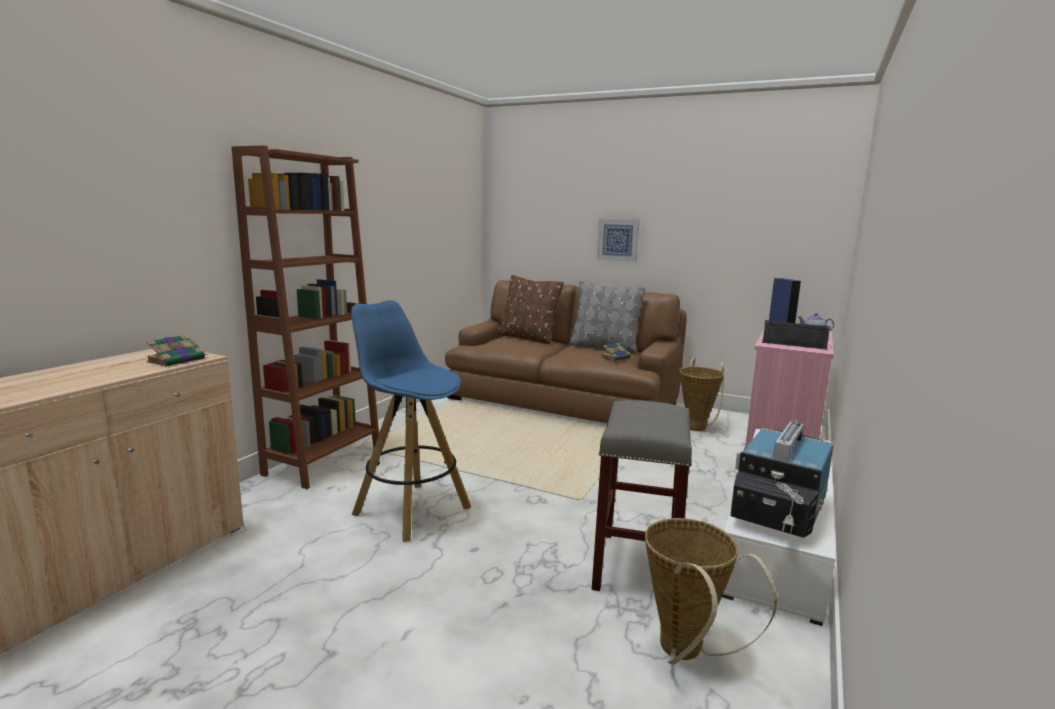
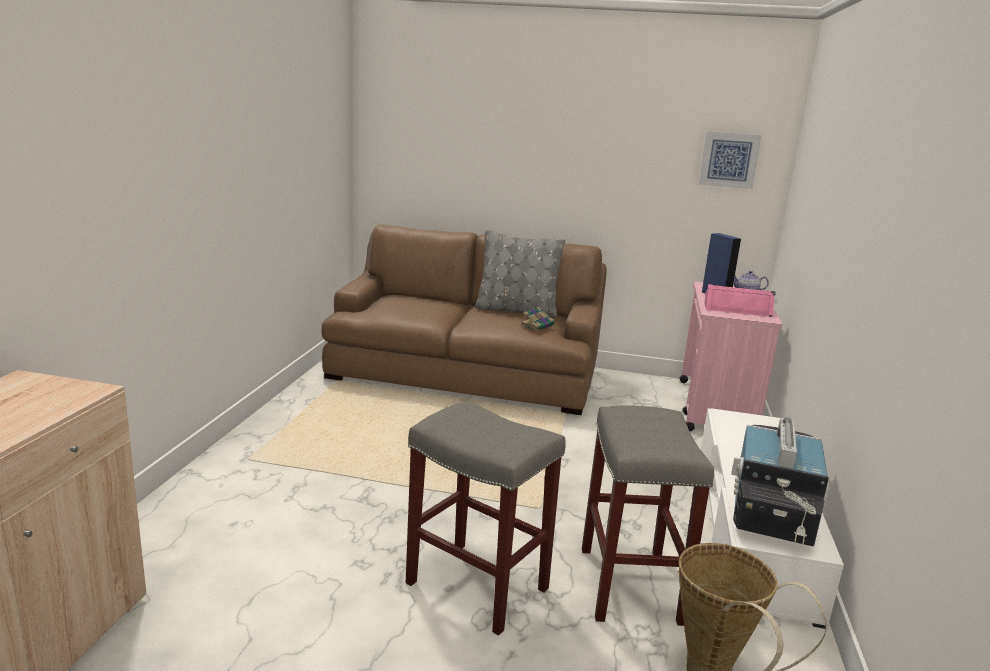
camera: 15 degrees left, 5 degrees up
(177, 360) = (60, 399): book -> none
(323, 462) = (206, 487): brown bookcase -> none
(410, 510) = (350, 545): blue stool -> none
(497, 550) = (475, 585): none -> grey stool
(527, 338) = (420, 299): brown pillow -> none
(618, 239) = (525, 178): picture -> picture (729, 160)
(697, 426) = (625, 398): basket -> none
(794, 343) = (737, 309): black speaker -> pink speaker

